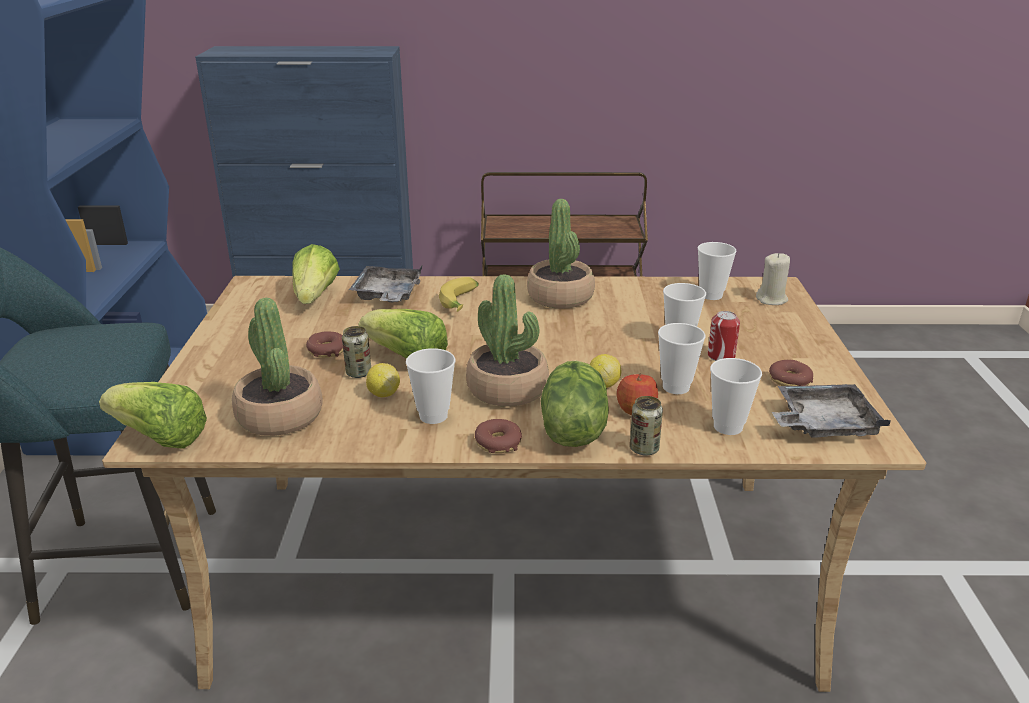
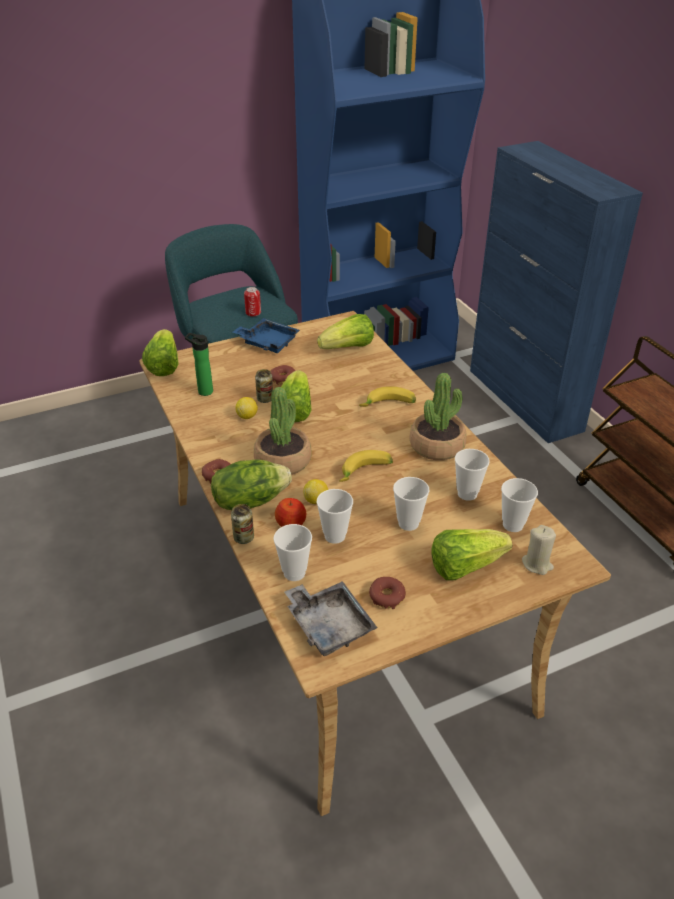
camera: 65 degrees right, 10 degrees up
(224, 343) = (268, 342): none -> blue tray
(279, 416) = (203, 391): potted plant -> bottle
(387, 295) = (373, 373): grey tray -> none
(433, 416) = (233, 442): cup -> cup (467, 494)
(575, 344) = (365, 473): none -> banana
(721, 356) = (401, 550): can -> can (253, 313)
(760, 331) = (465, 566): none -> lettuce

